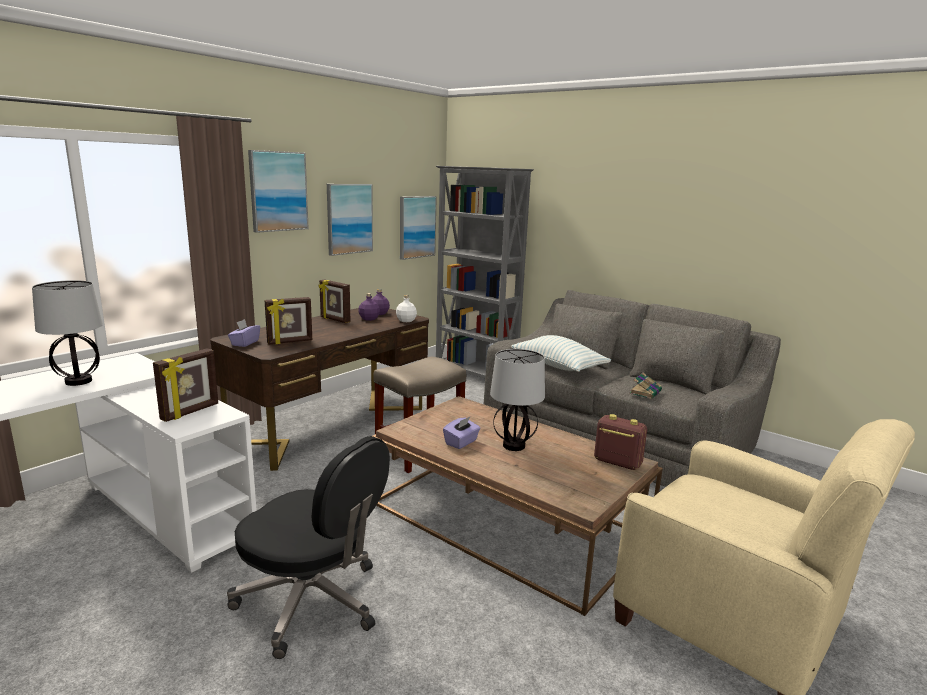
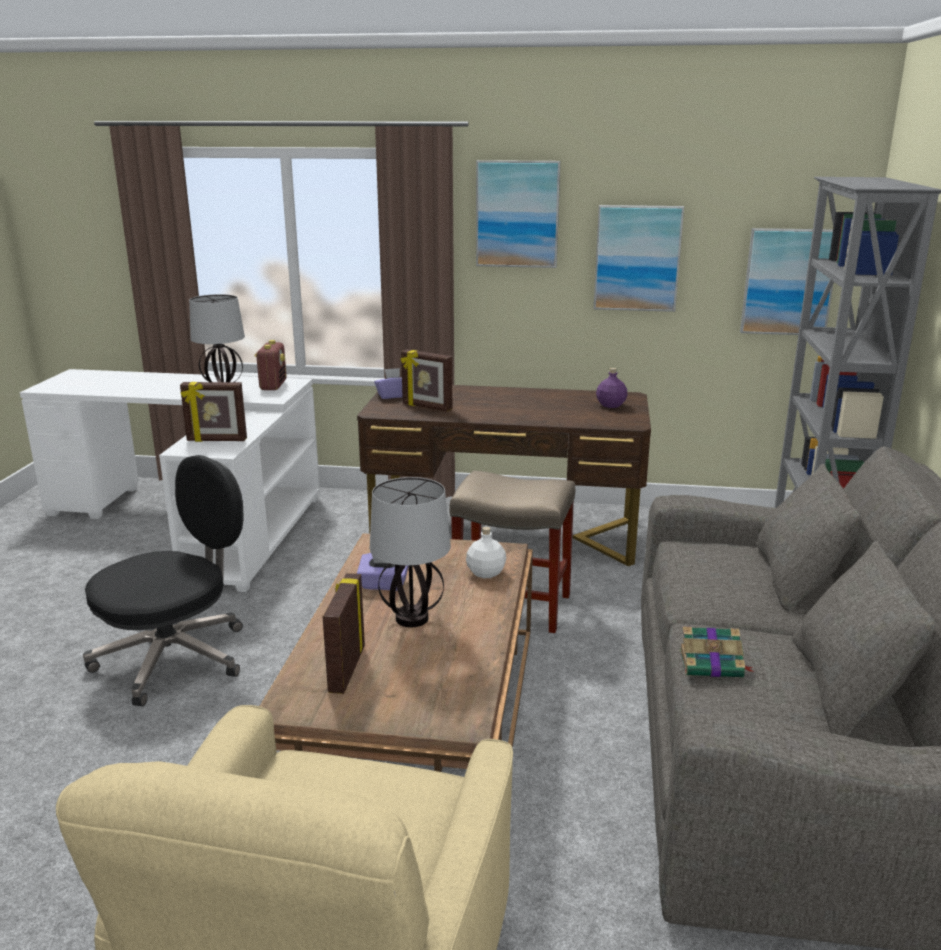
camera: 60 degrees right, 5 degrees up
(312, 602) = (176, 657): black office chair -> black office chair turned 135 degrees counterclockwise
(334, 320) = (541, 397): picture frame -> picture frame (345, 669)
(369, 319) = (578, 408): purple bottle -> none
(406, 320) = (610, 423): white bottle -> white bottle (486, 573)
(558, 366) = (708, 567): pillow -> none
(617, 462) = (443, 706): radio -> radio (273, 386)

